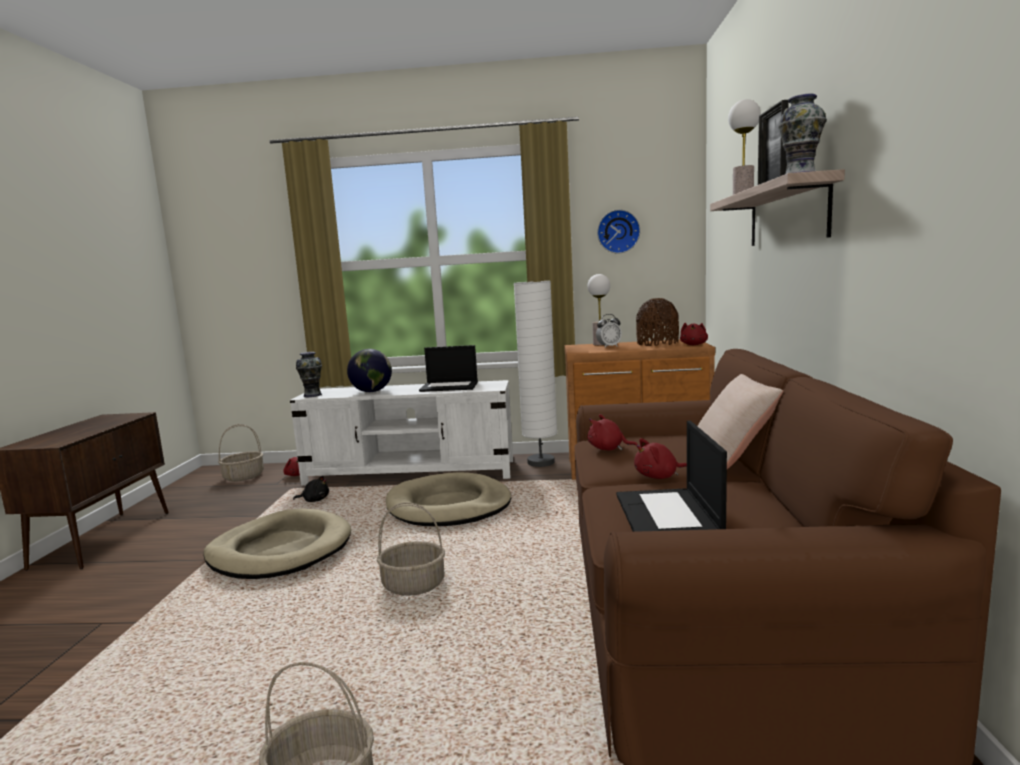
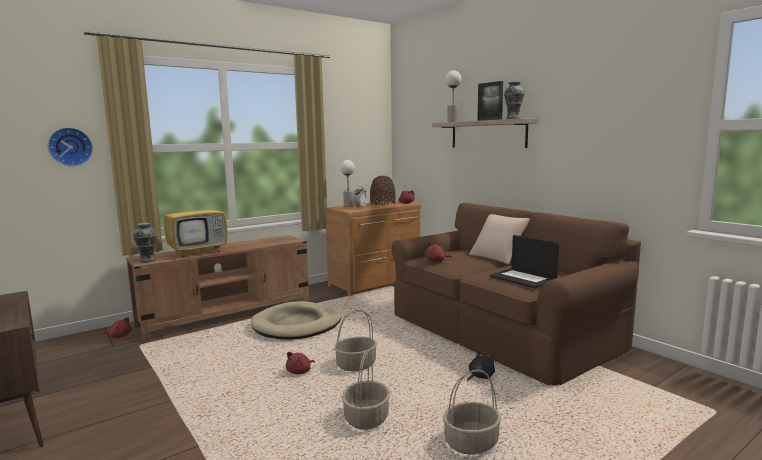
camera: 40 degrees left, 0 degrees up
(244, 476) = (61, 349): basket -> basket (366, 418)
(280, 550) = (222, 378): beige dog bed -> none
(314, 500) = (180, 346): black plush toy -> black plush toy (480, 376)
(372, 391) = (199, 252): globe -> television
(411, 473) = (227, 314): white tv stand -> brown tv stand
(450, 386) = (257, 242): laptop -> none
(541, 462) = (312, 290): white floor lamp -> none
(618, 231) = (347, 132): wall clock -> wall clock (70, 147)
(659, 476) = (484, 268): red plush toy -> red plush toy (300, 372)

